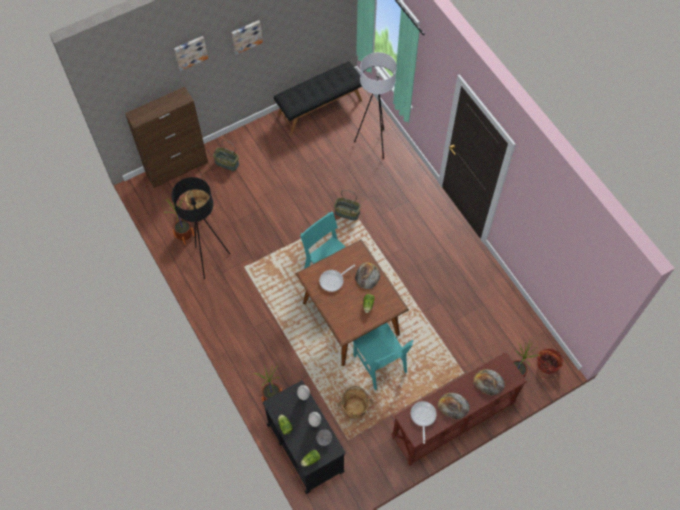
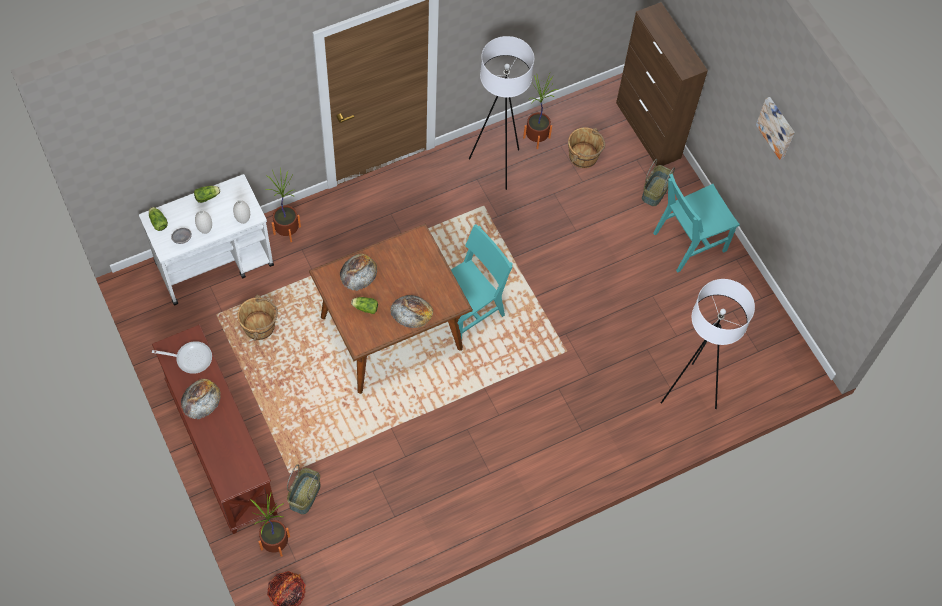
camera: 90 degrees right, 0 degrees up
(190, 52) = (734, 48): picture -> none
(209, 260) = (497, 165): black floor lamp -> white floor lamp
(305, 447) = (215, 263): black cart -> white cart
(320, 107) = (758, 320): black bench -> none
(333, 280) = (408, 268): frying pan -> none
(347, 212) = (564, 343): basket -> basket (305, 496)
(379, 364) = (318, 363): turquoise chair -> turquoise chair (689, 242)
(488, 382) = (227, 449): bread -> bread (358, 272)

